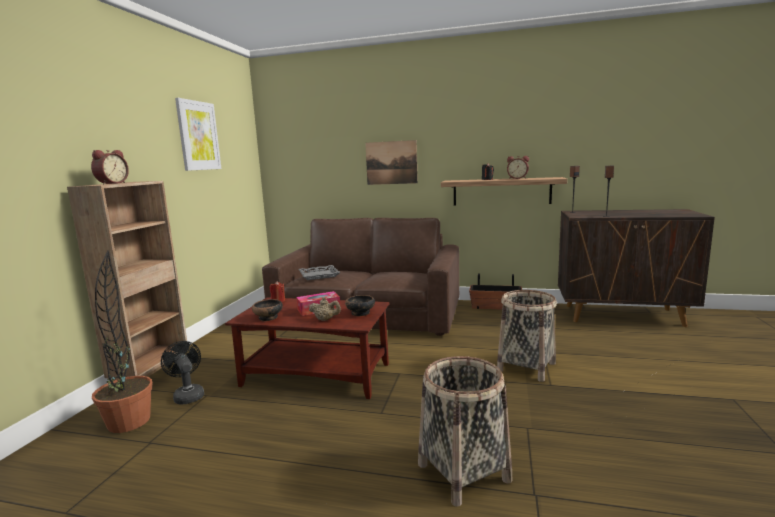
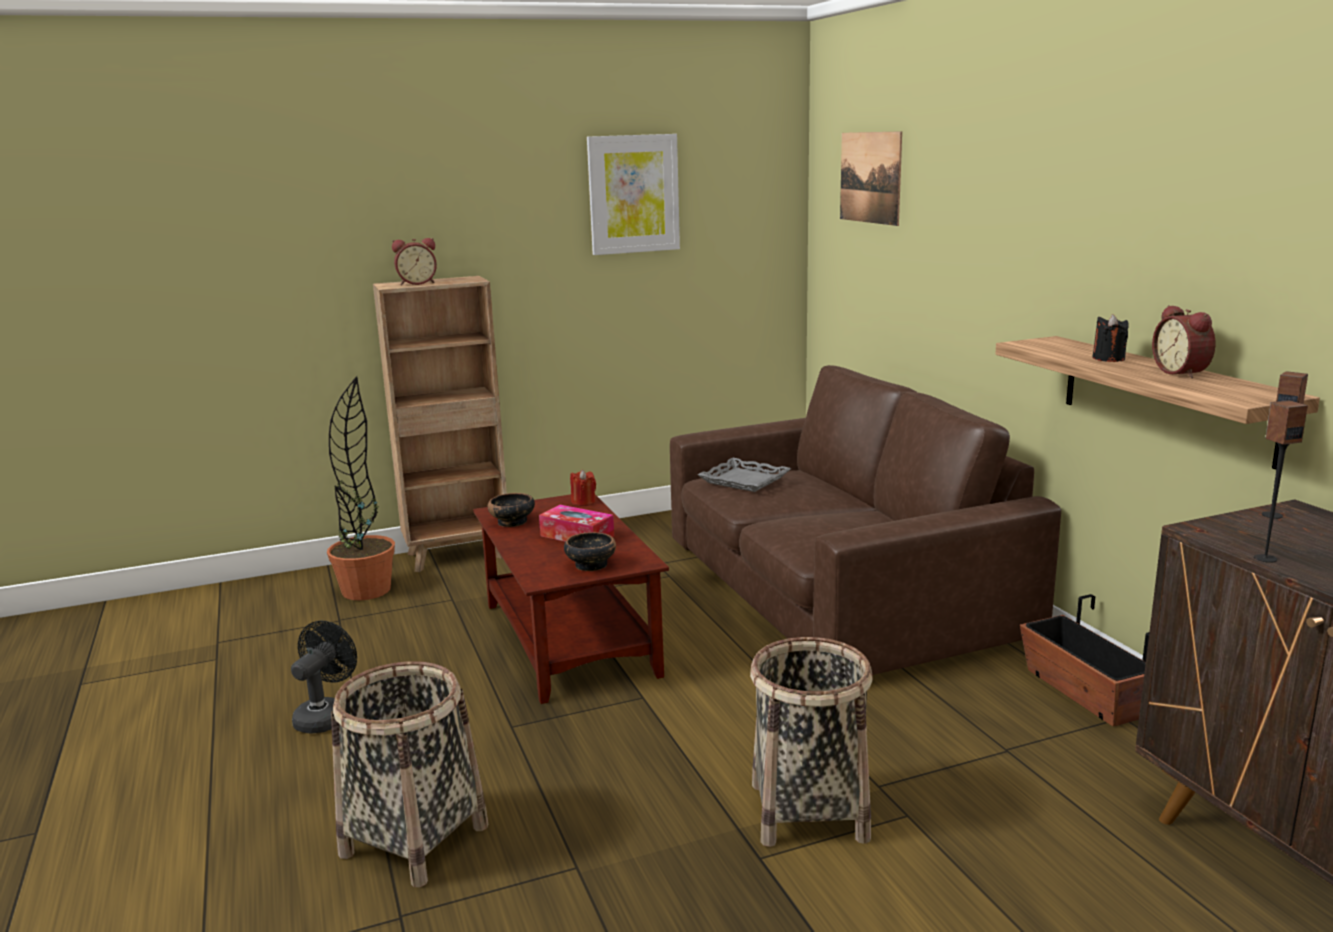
camera: 55 degrees right, 5 degrees up
(187, 395) = (442, 590): black fan -> black fan (325, 716)
(325, 319) = (540, 554): beige teapot -> none
(391, 162) = (973, 270): picture -> picture (870, 177)

